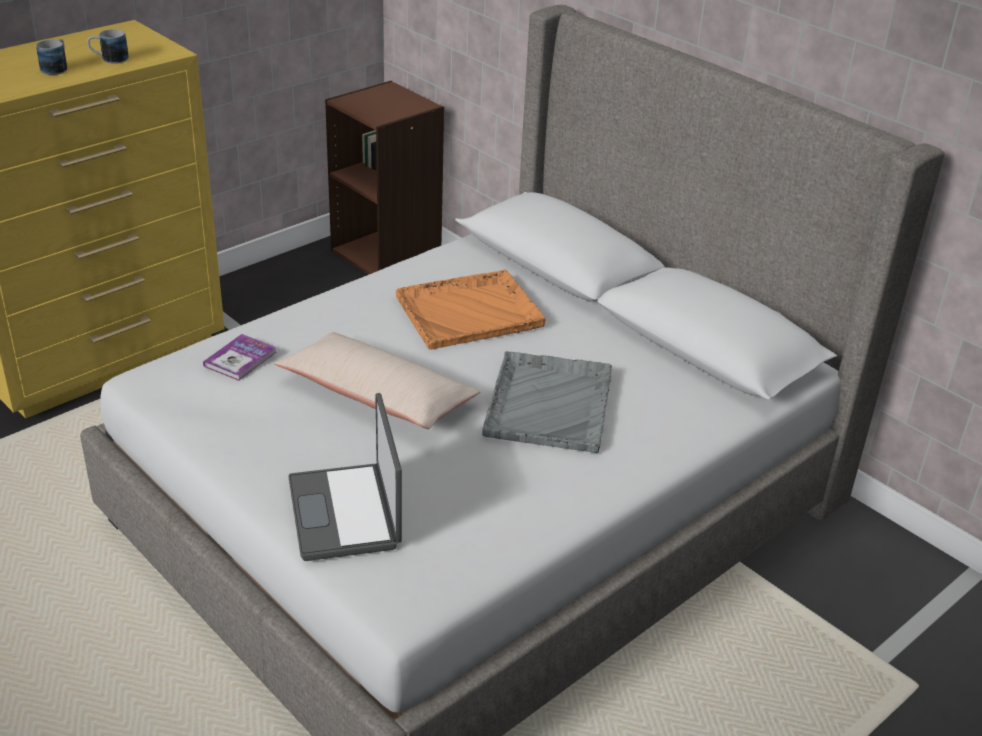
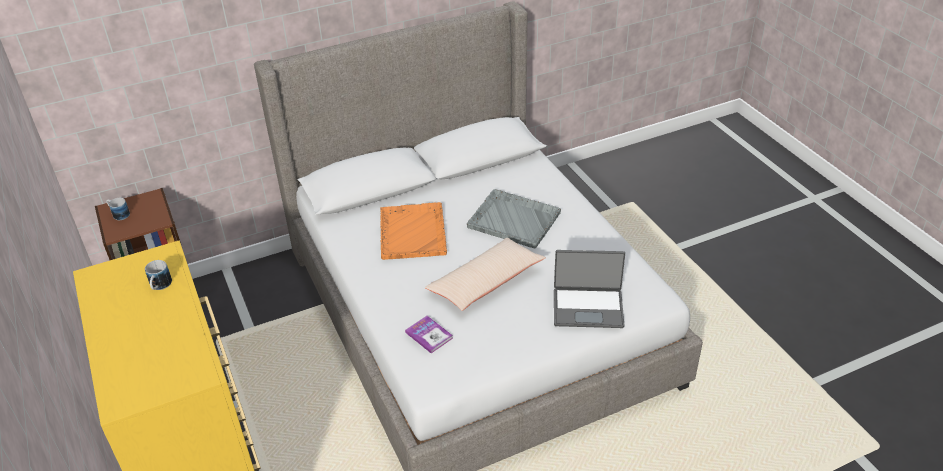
camera: 70 degrees left, 5 degrees up
(57, 68) = (160, 316): mug -> mug (119, 214)

